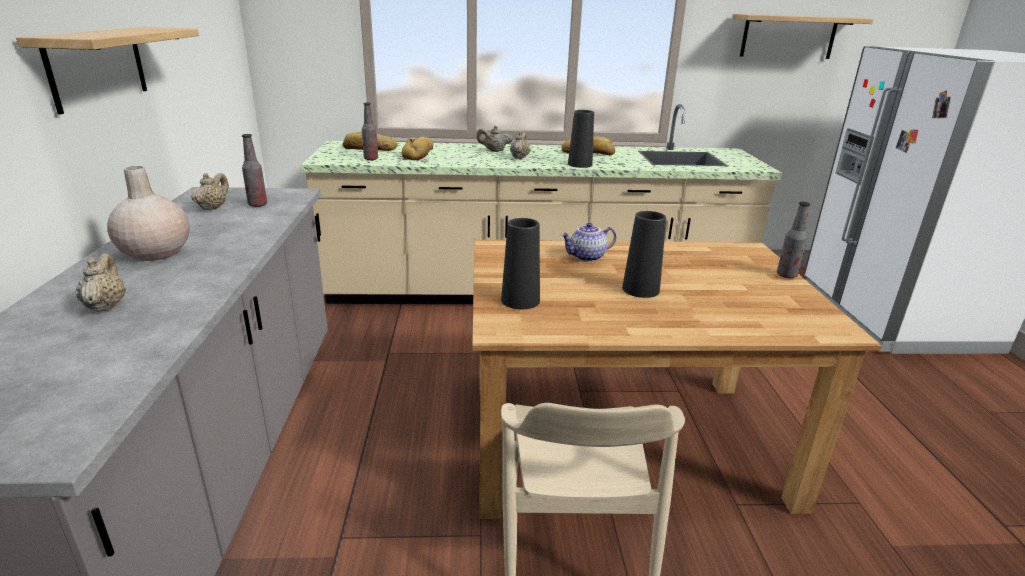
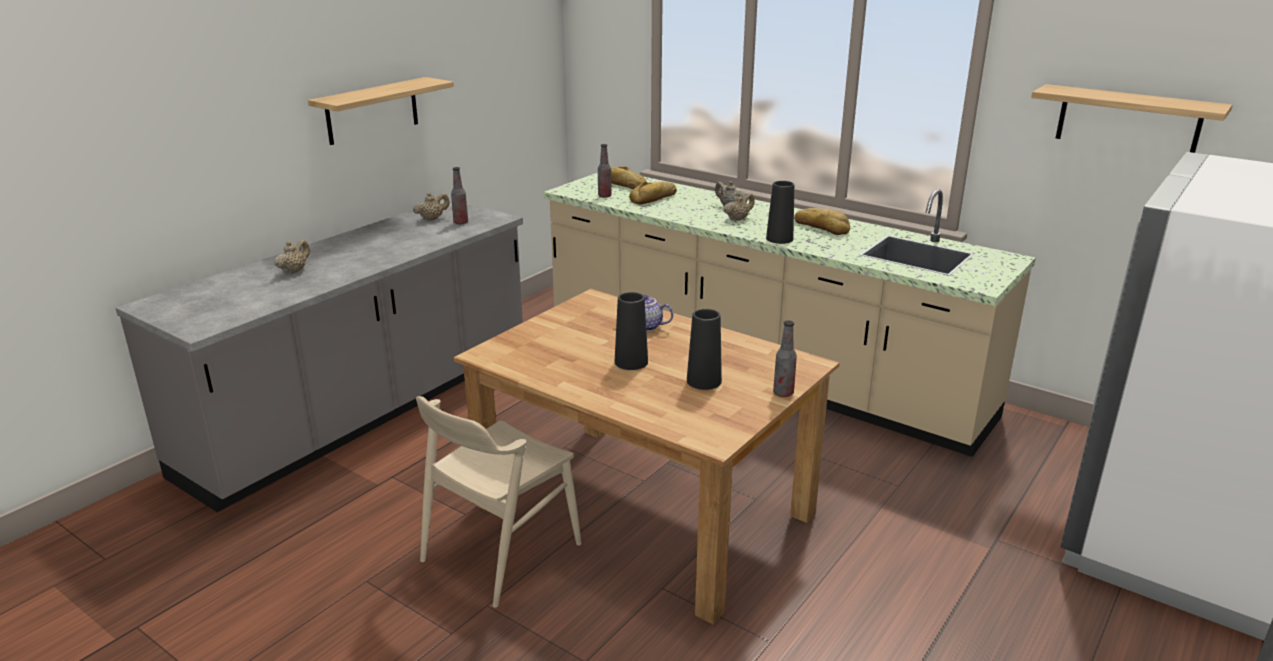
camera: 40 degrees right, 0 degrees up
(155, 253) = (356, 245): beige vase -> none
(520, 300) = (532, 341): black vase -> black vase (704, 381)

